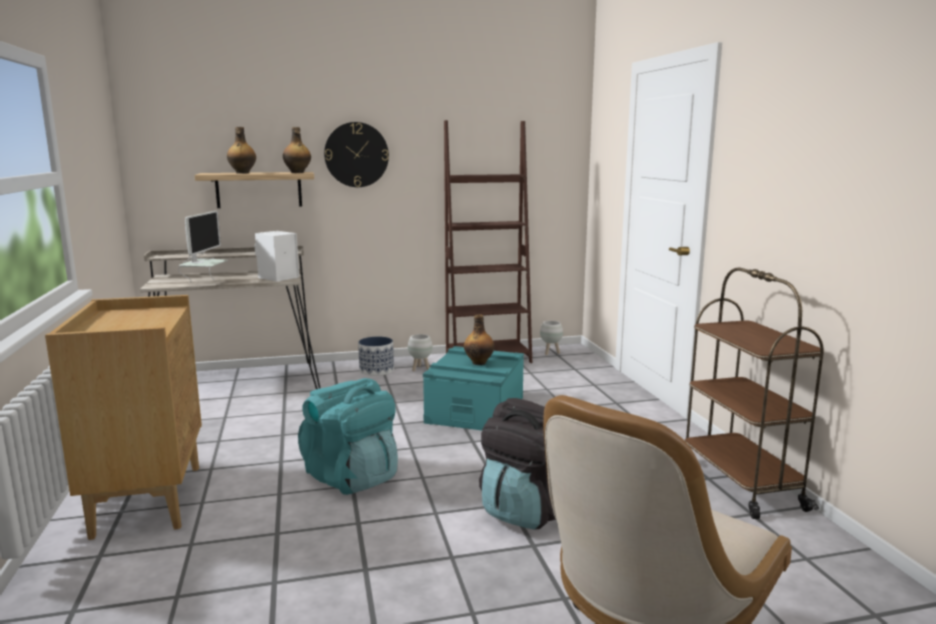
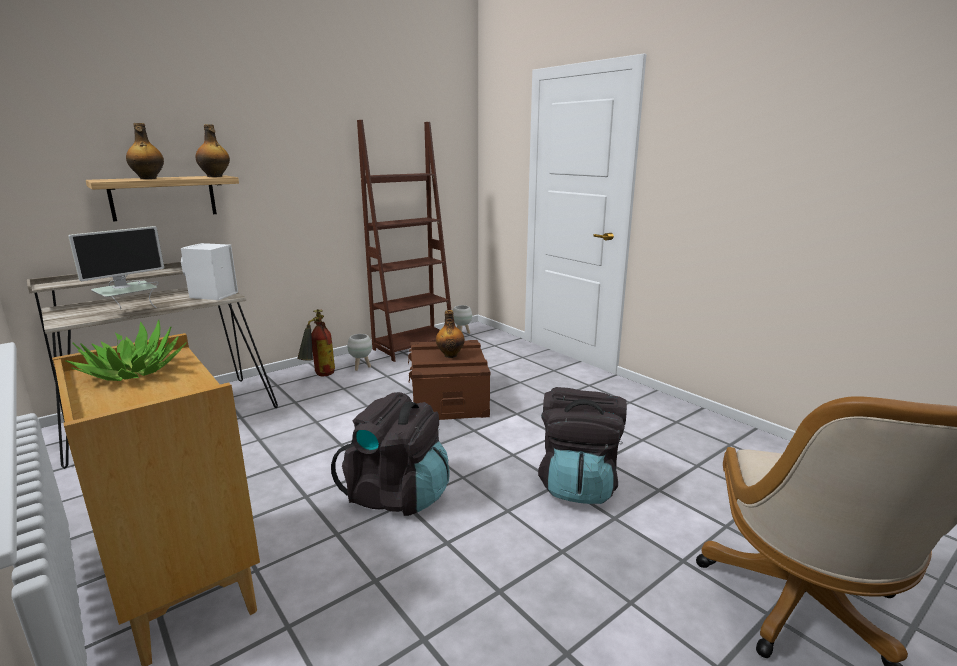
camera: 25 degrees left, 5 degrees up
(133, 315) = (132, 371): none -> potted plant
(205, 284) = (130, 313): monitor -> monitor turned 60 degrees clockwise
(352, 477) = (397, 495): turquoise backpack -> black backpack
(356, 155) = (271, 155): wall clock -> none
(376, 370) = (319, 376): planter -> fire extinguisher
(475, 410) = (448, 399): turquoise storage box -> brown storage box
(740, 483) = (699, 420): brown cart -> none

